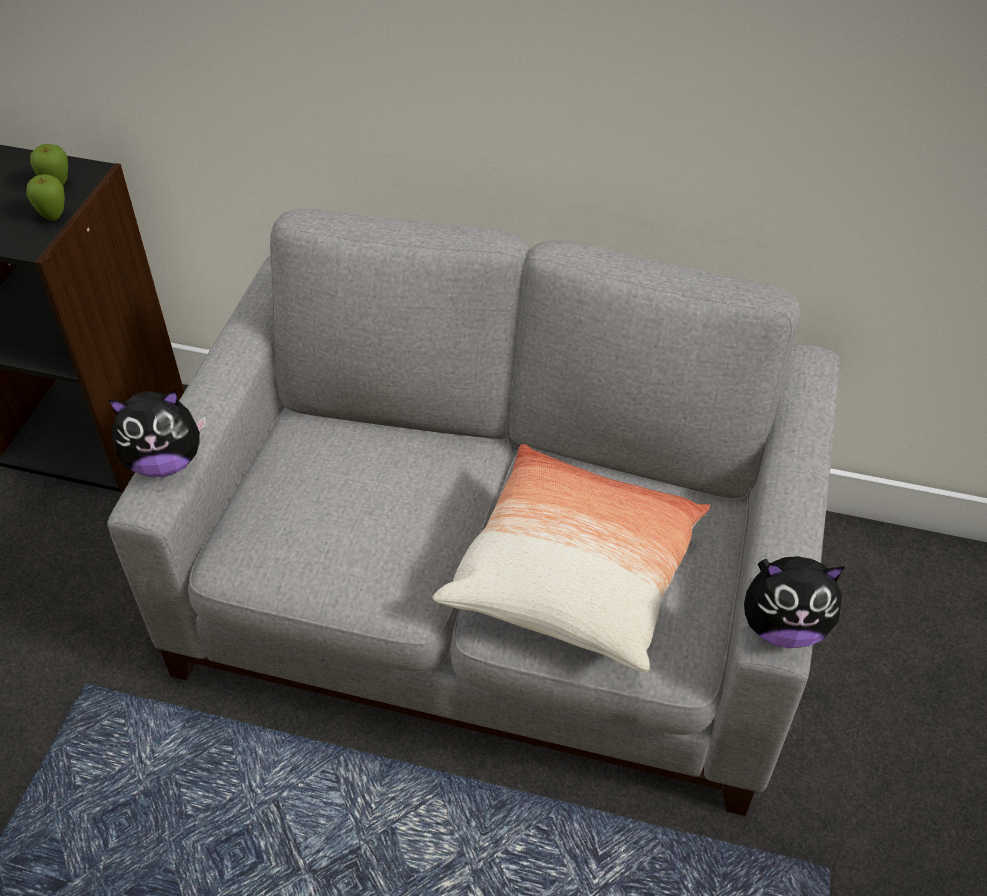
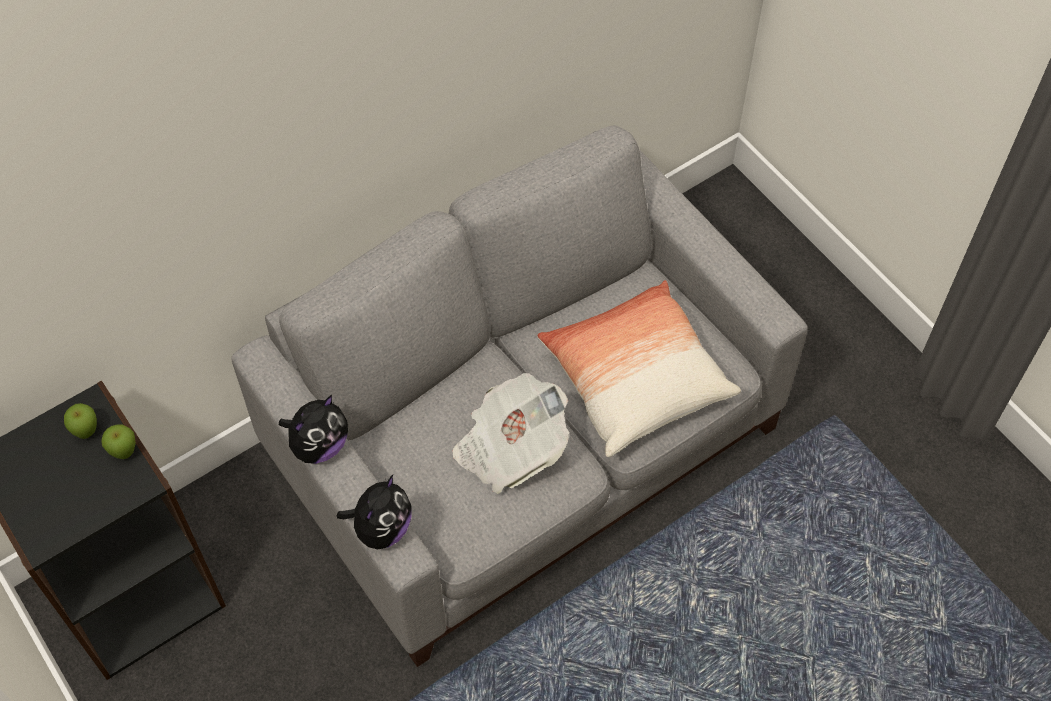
camera: 50 degrees left, 10 degrees up
(382, 522) = (510, 447): none -> newspaper
(783, 626) = (775, 311): plush toy -> plush toy (319, 445)

